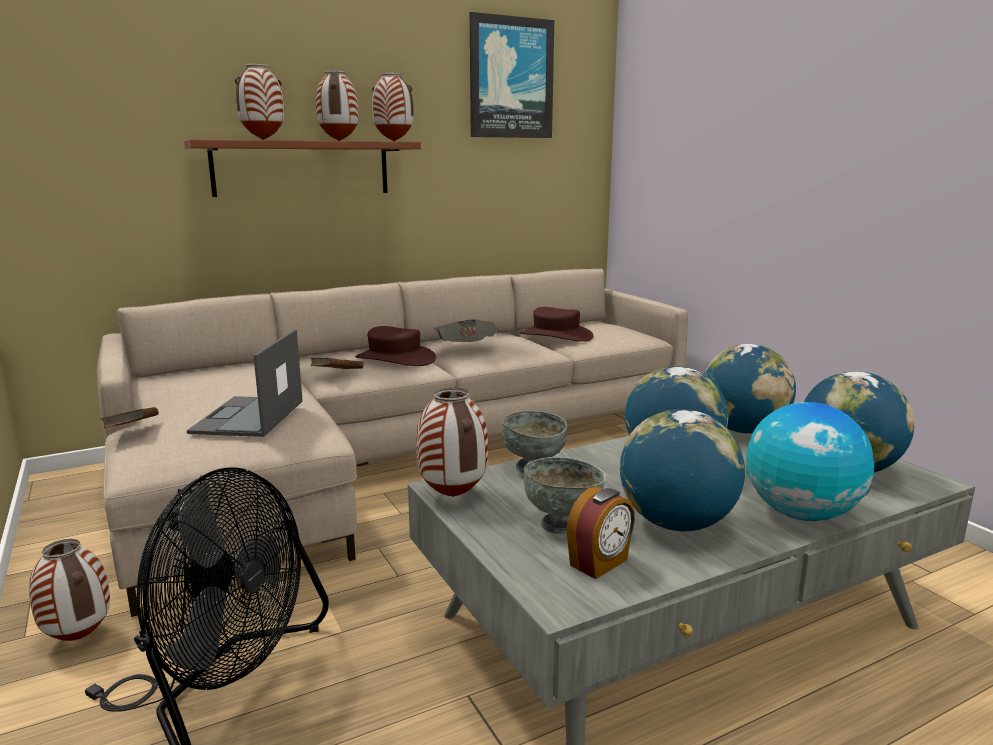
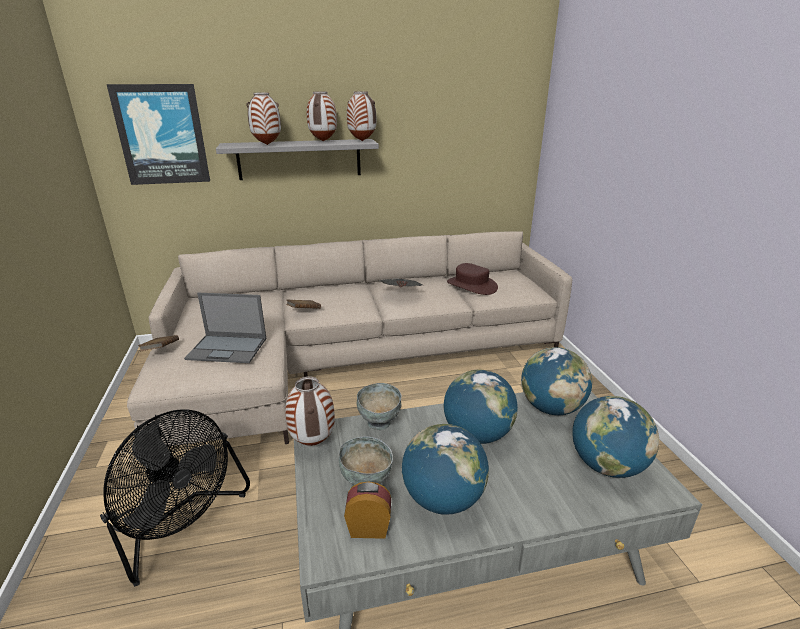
camera: 15 degrees right, 10 degrees up
(77, 638) = (119, 474): vase -> none
(248, 417) = (228, 348): laptop -> laptop turned 105 degrees counterclockwise
(302, 168) = (299, 159): brown shelf -> grey shelf
(395, 359) = (348, 299): brown hat -> none
(511, 78) = (459, 86): picture -> picture (162, 135)
(600, 563) = (369, 527): alarm clock -> alarm clock turned 150 degrees counterclockwise
(801, 514) = (539, 507): globe -> none

